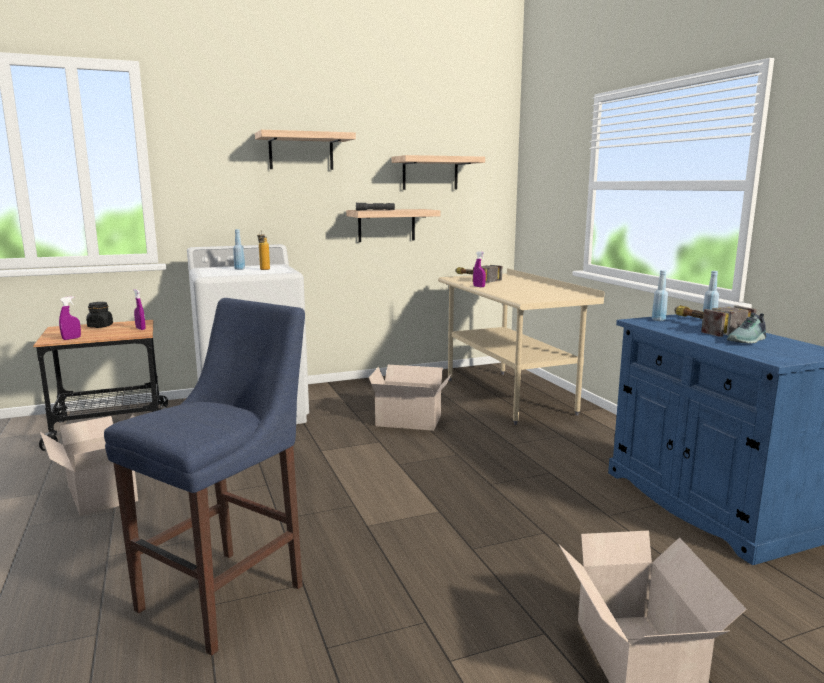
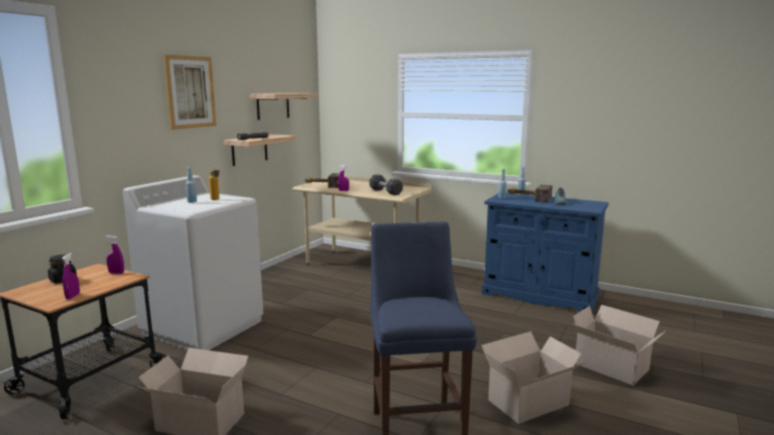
camera: 40 degrees left, 0 degrees up
(301, 152) = (190, 92): shelf -> picture
(410, 421) = (332, 298): cardboard box -> cardboard box (530, 402)
(525, 294) = (385, 192): none -> black dumbbell

